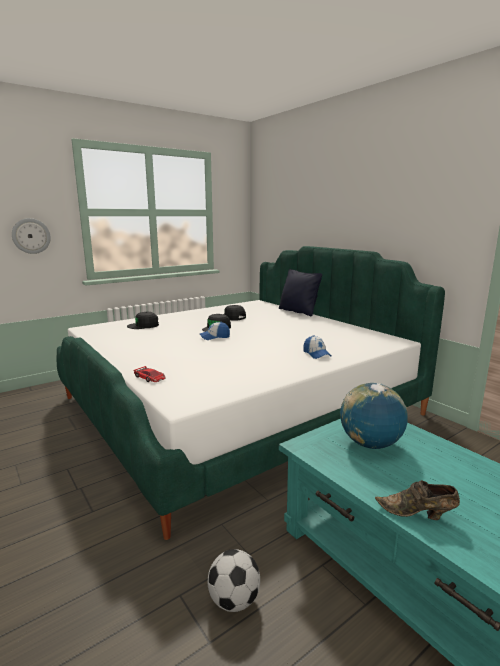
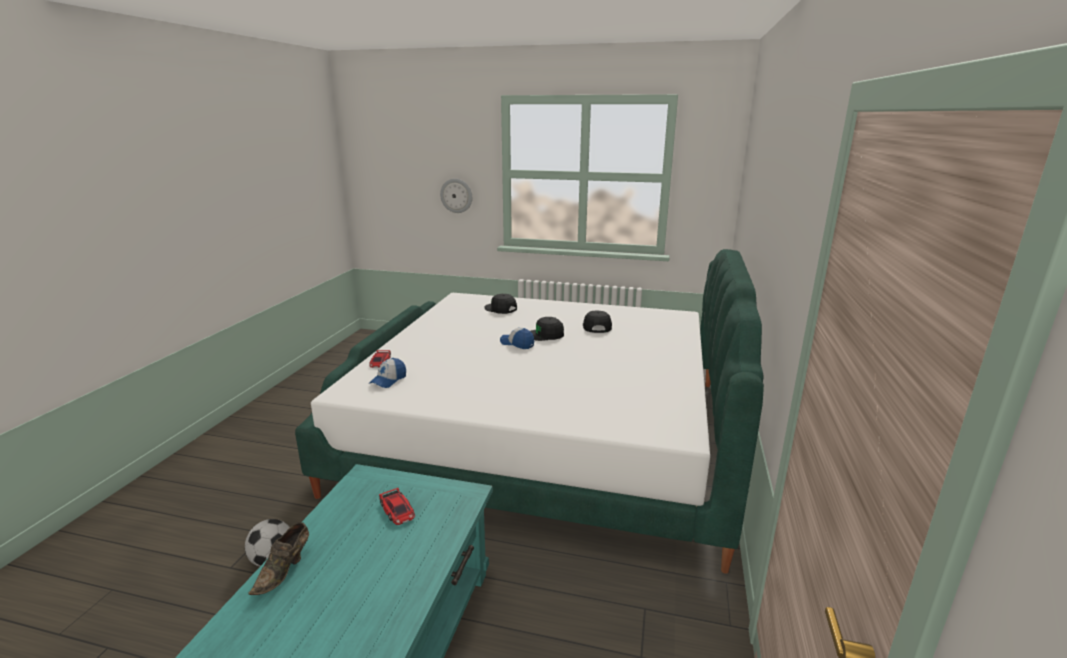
camera: 50 degrees right, 5 degrees up
(298, 311) = (691, 345): black pillow -> none
(316, 354) = (543, 404): cap -> cap (388, 380)
(370, 444) = (397, 510): globe -> toy car
(417, 514) = (285, 570): brown shoe -> brown shoe turned 135 degrees counterclockwise

